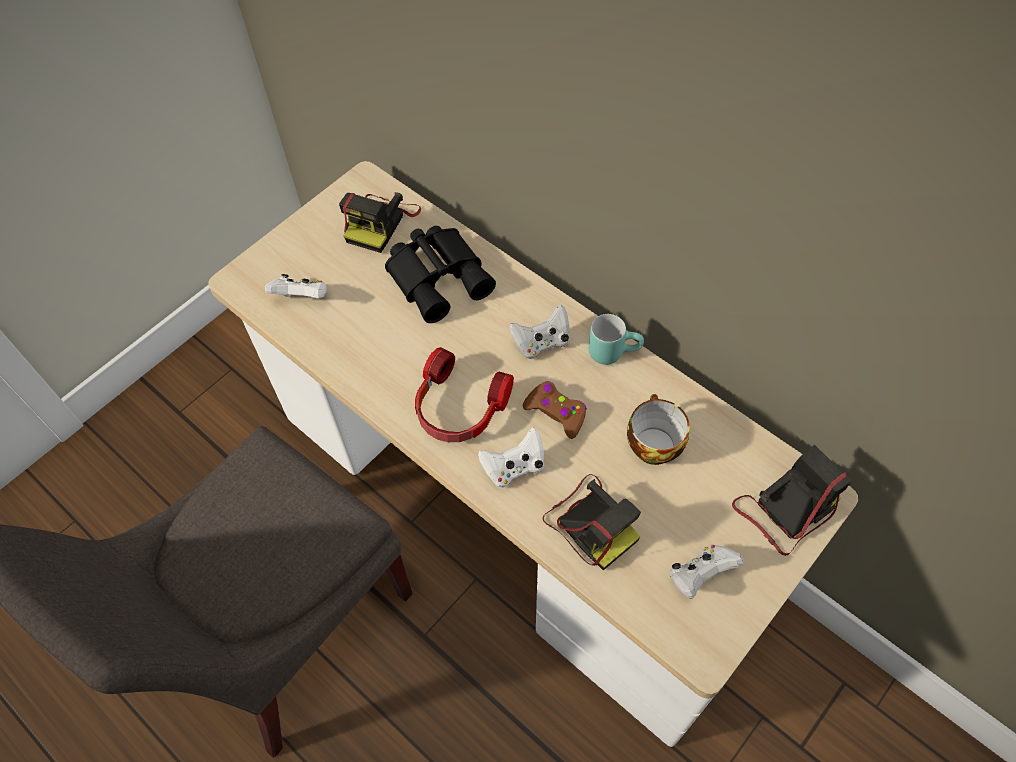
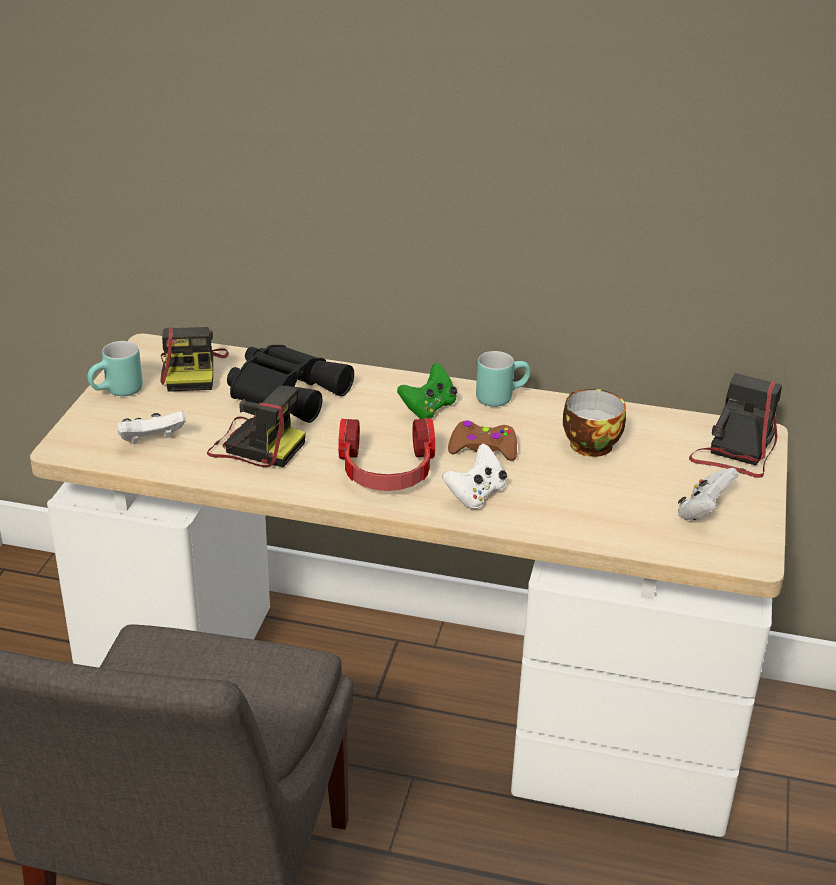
camera: 30 degrees left, 25 degrees down
(310, 229) = (118, 393): none -> turquoise mug
(541, 343) = (428, 408): white game controller -> green game controller
(590, 523) = (579, 509): camera -> camera (255, 445)

